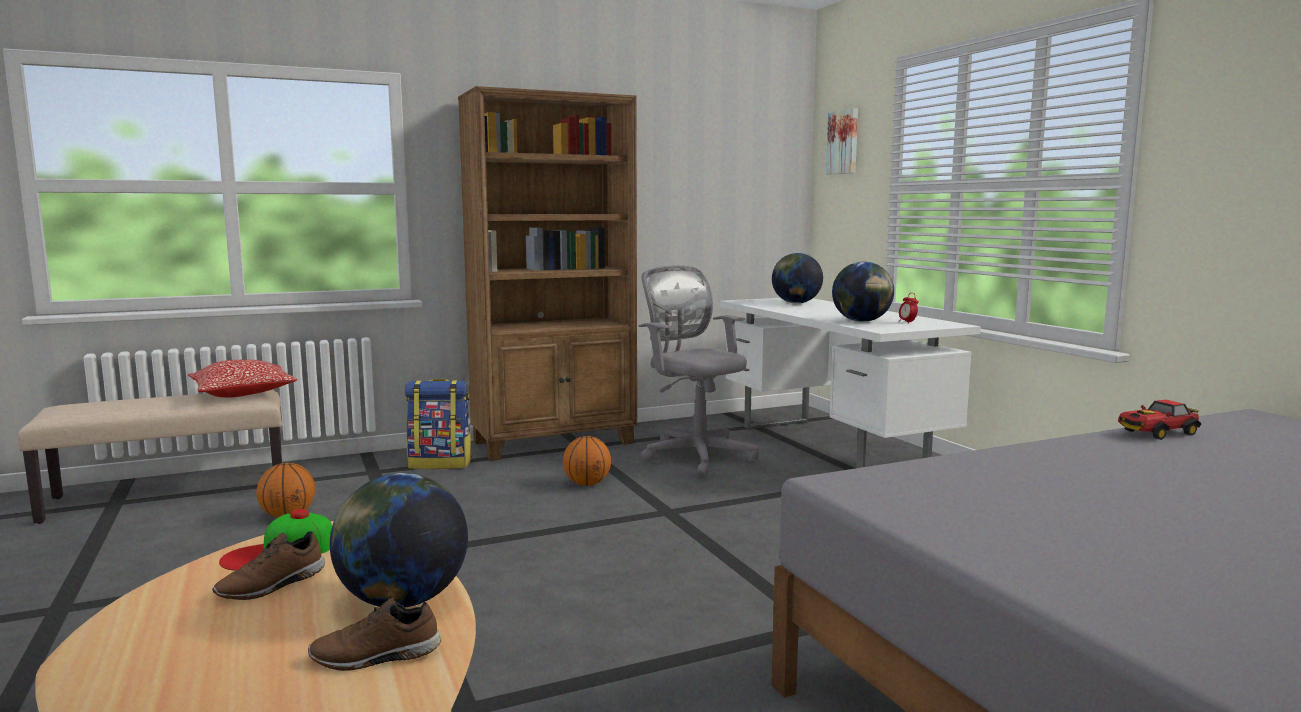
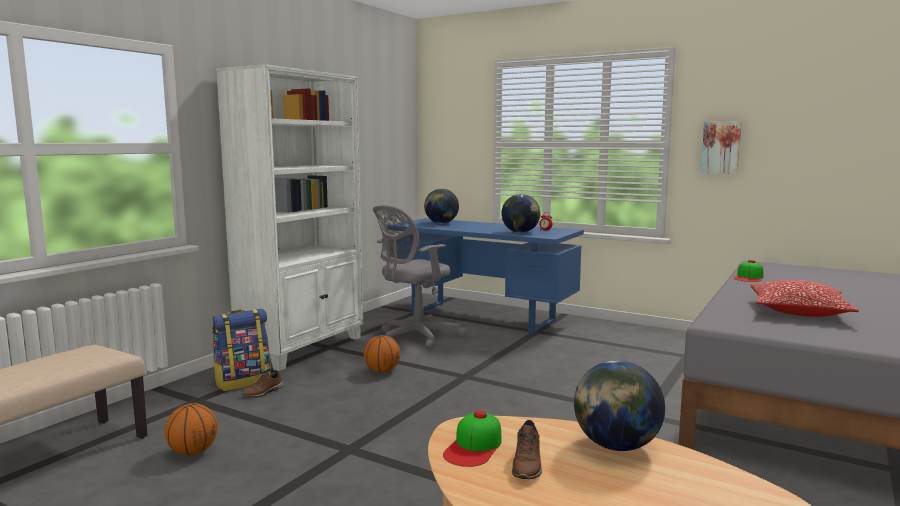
camera: 35 degrees left, 0 degrees up
(243, 393) = (86, 351): pillow -> pillow (798, 311)
(375, 657) = (681, 475): brown shoe -> brown shoe (263, 392)
(555, 442) = (303, 348): brown bookcase -> white bookcase
(695, 455) = (415, 337): grey office chair -> grey office chair turned 60 degrees counterclockwise
(830, 447) = (483, 317): white desk -> blue desk
(844, 142) = (449, 112): picture -> picture (721, 147)
(1157, 433) = (749, 277): toy car -> cap

